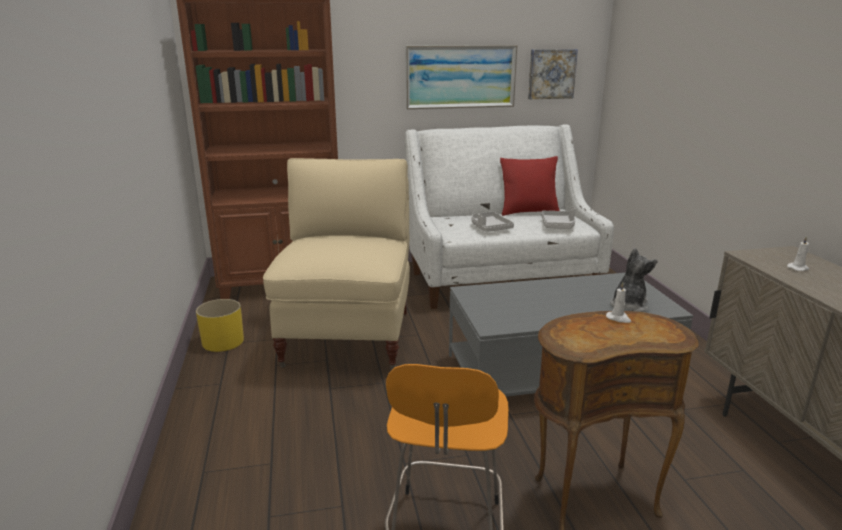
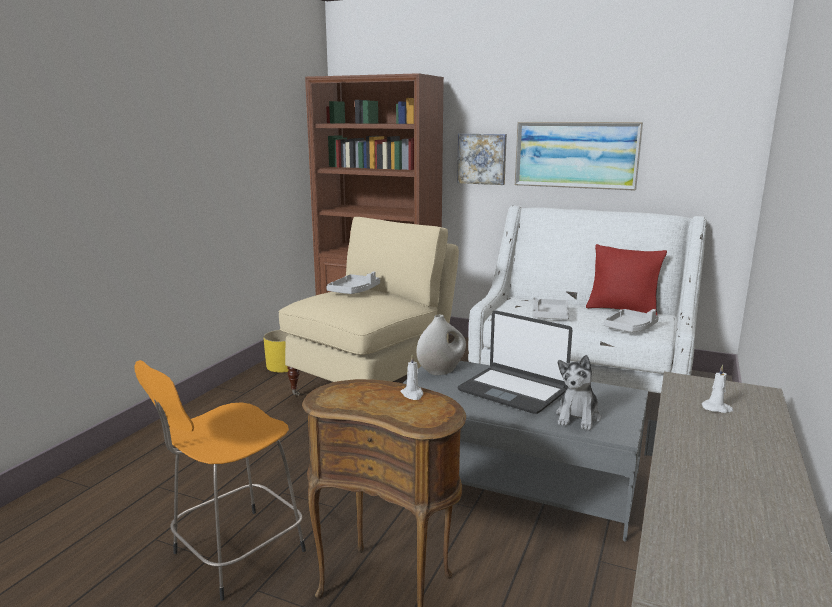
camera: 35 degrees right, 5 degrees down
(331, 240) = (354, 291): none -> grey tray
(480, 298) = (441, 371): none -> white vase
(551, 74) = (688, 156): picture -> picture (482, 158)
(557, 298) = (513, 391): none -> laptop
(628, 305) = (578, 417): plush toy -> plush toy turned 135 degrees clockwise

